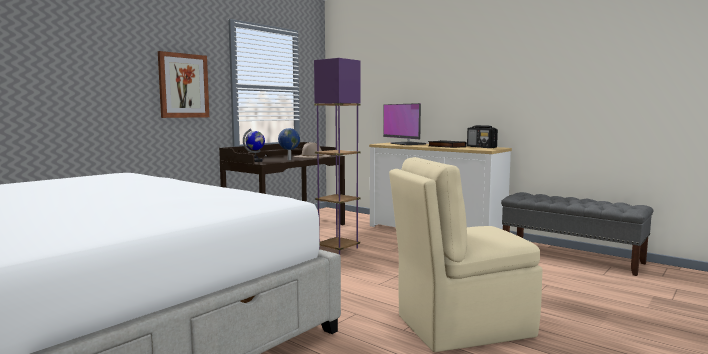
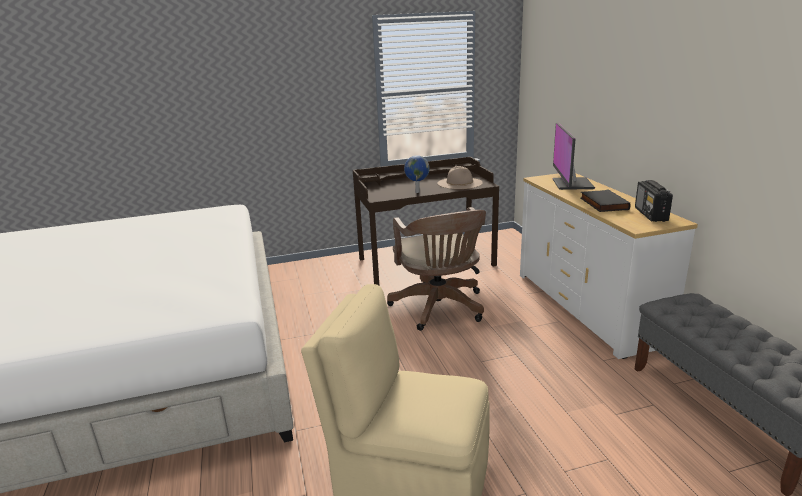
camera: 35 degrees right, 15 degrees up
(183, 85) = (316, 102): picture -> none
(255, 161) = (380, 191): globe -> none
(338, 248) = (440, 309): purple floor lamp -> brown office chair

